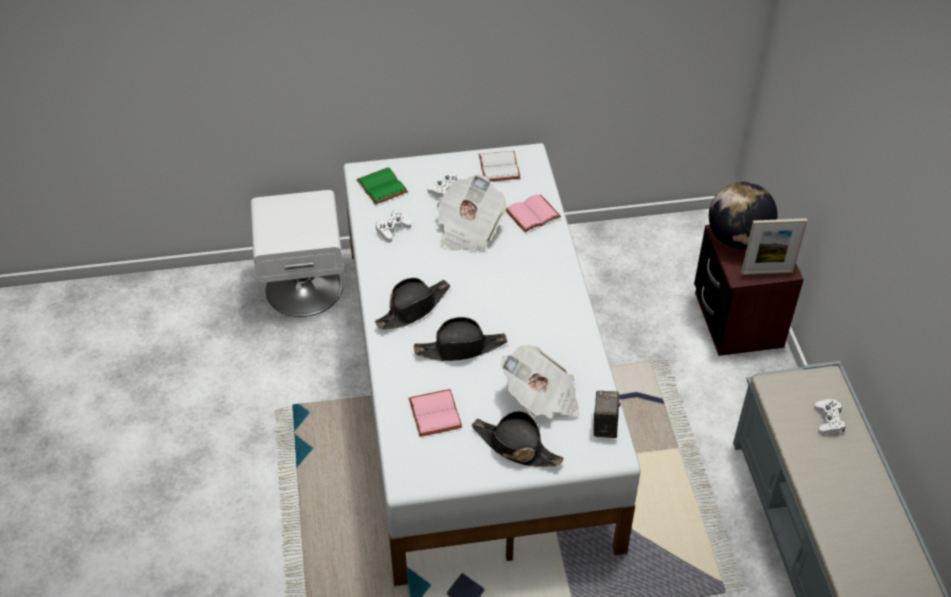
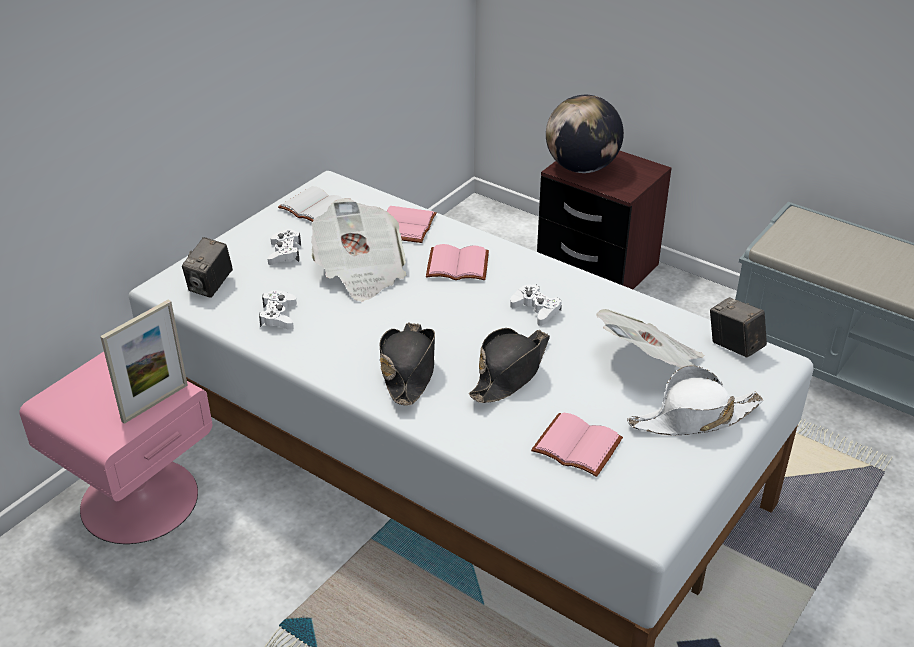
camera: 45 degrees left, 10 degrees down
(304, 287) = (138, 499): white nightstand -> pink nightstand
(383, 187) = (210, 286): green book -> camera
(516, 447) = (693, 418): black hat -> white hat
(523, 261) = (456, 266): none -> pink book
(767, 272) = (639, 177): picture frame -> picture frame (155, 403)
(828, 420) = (848, 244): white game controller -> white game controller (536, 309)

